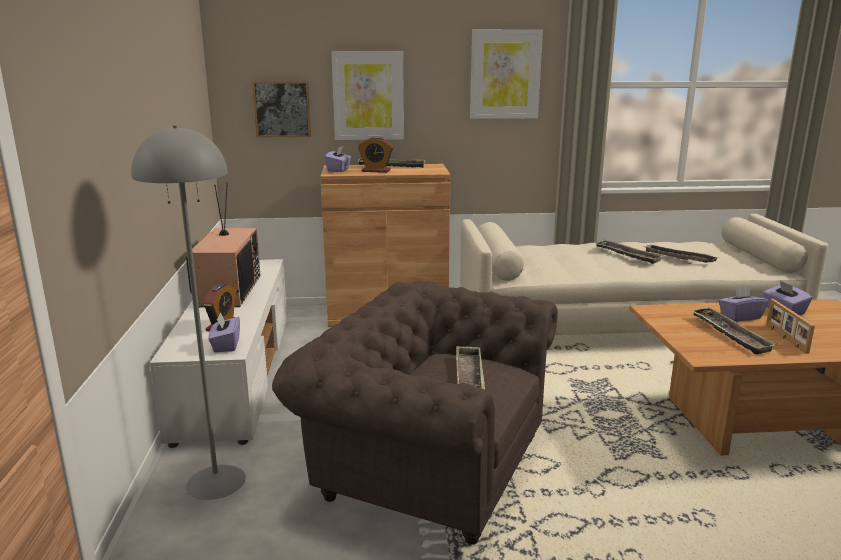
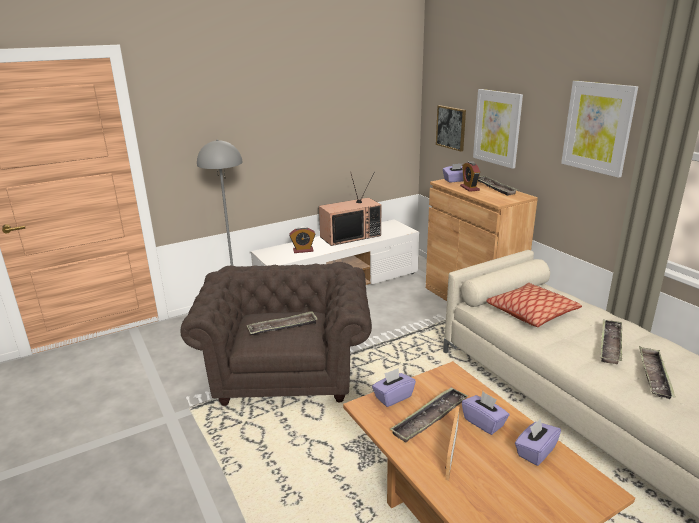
camera: 65 degrees right, 5 degrees up
(226, 345) = (280, 258): purple tissue box -> purple tissue box (393, 397)
(549, 263) = (531, 313): none -> pillow
(785, 338) = (450, 452): picture frame -> picture frame turned 45 degrees counterclockwise

